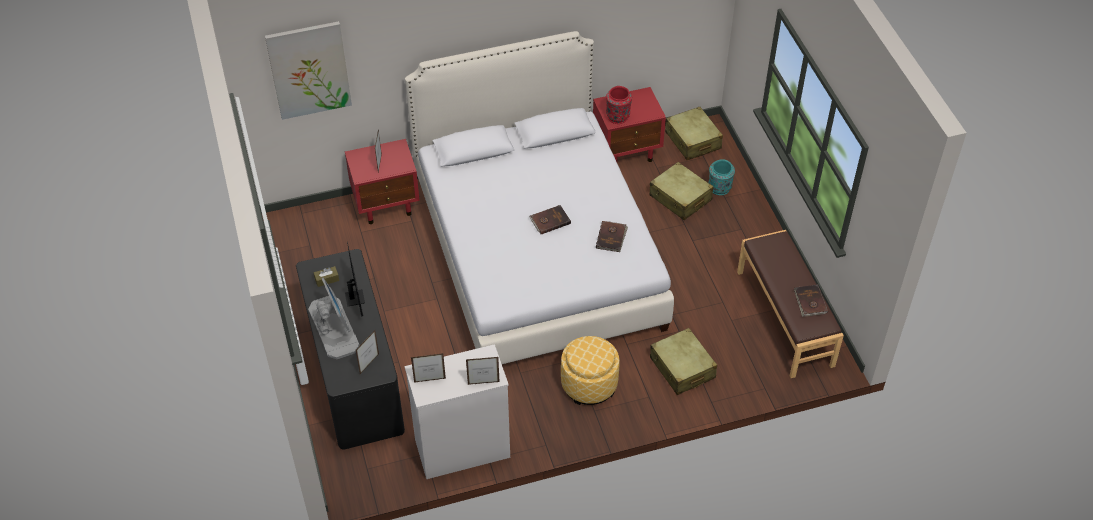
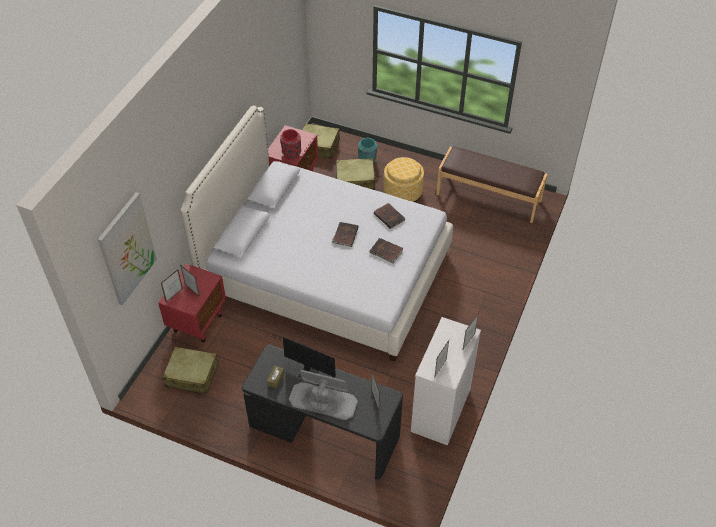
camera: 50 degrees left, 0 degrees up
(362, 156) = (174, 295): none -> picture frame
(589, 384) = (451, 314): ottoman -> ottoman (402, 193)
(682, 368) = (480, 264): beige suitcase -> beige suitcase (192, 375)
(810, 302) = (513, 170): brown book -> brown book (386, 252)

